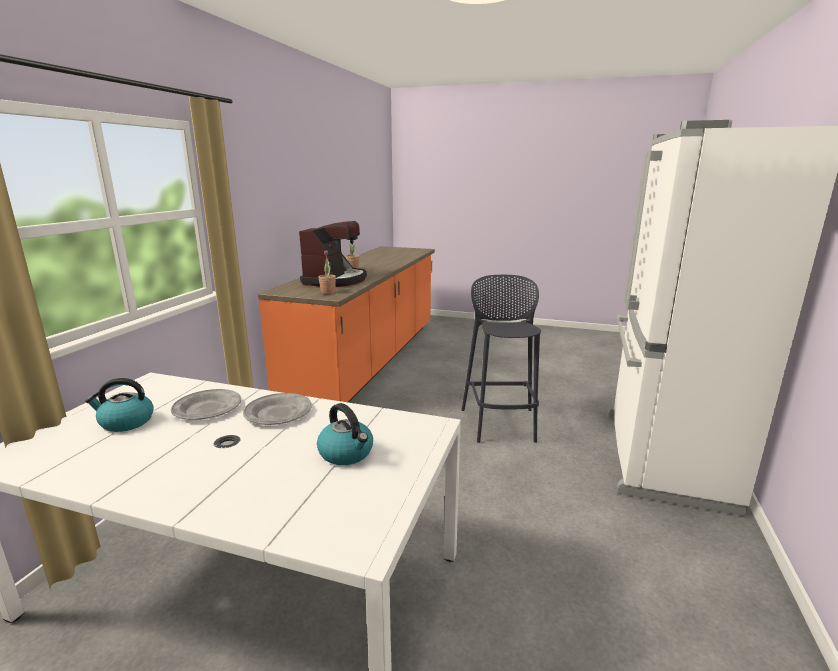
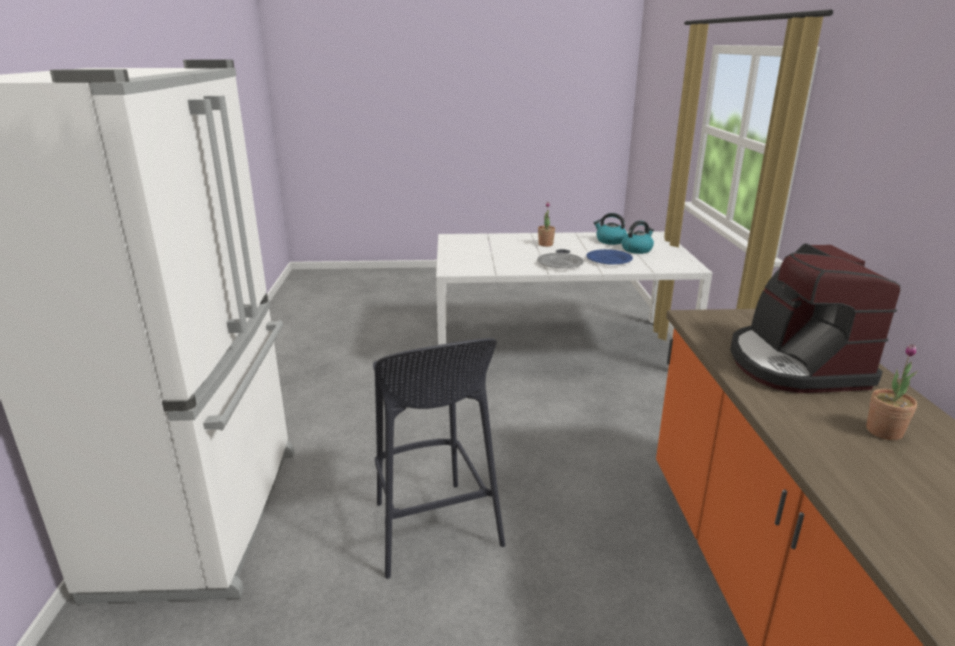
camera: 160 degrees right, 5 degrees up
(207, 408) = (608, 260): grey plate -> blue plate
(328, 292) = (721, 324): potted plant -> potted plant (545, 244)
(347, 453) = (490, 255): kettle -> kettle (610, 241)

